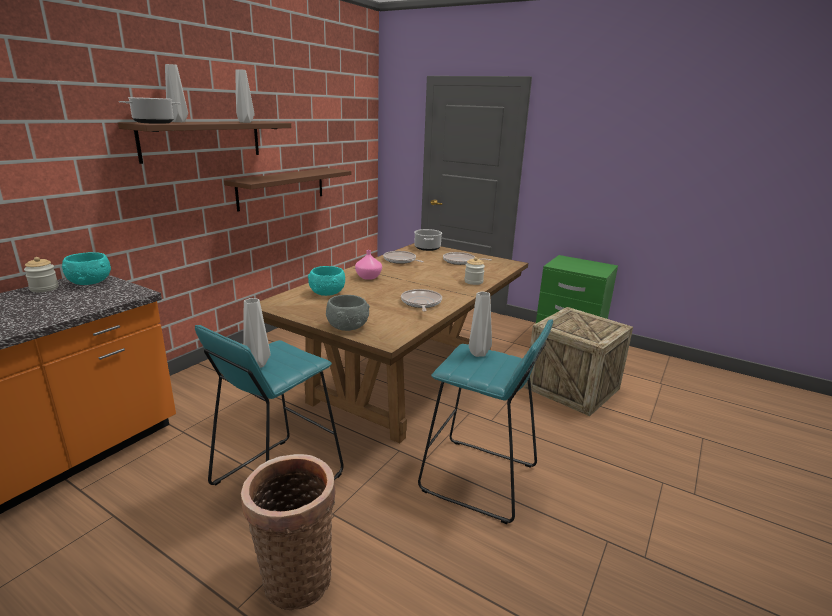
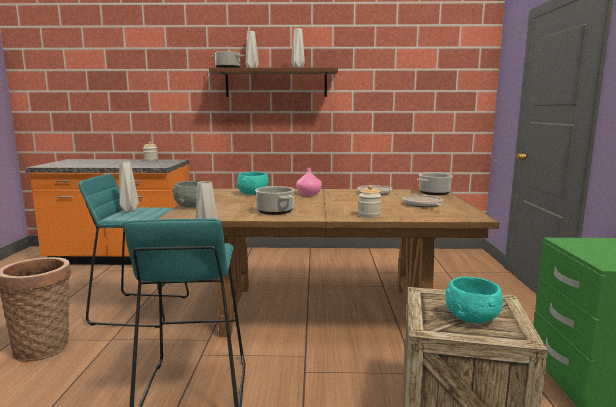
camera: 60 degrees right, 10 degrees down
(90, 282) = (168, 161): turquoise bowl -> turquoise bowl (472, 318)
(282, 188) = (349, 127): brown shelf -> none
(421, 303) = (274, 211): frying pan -> cooking pot

